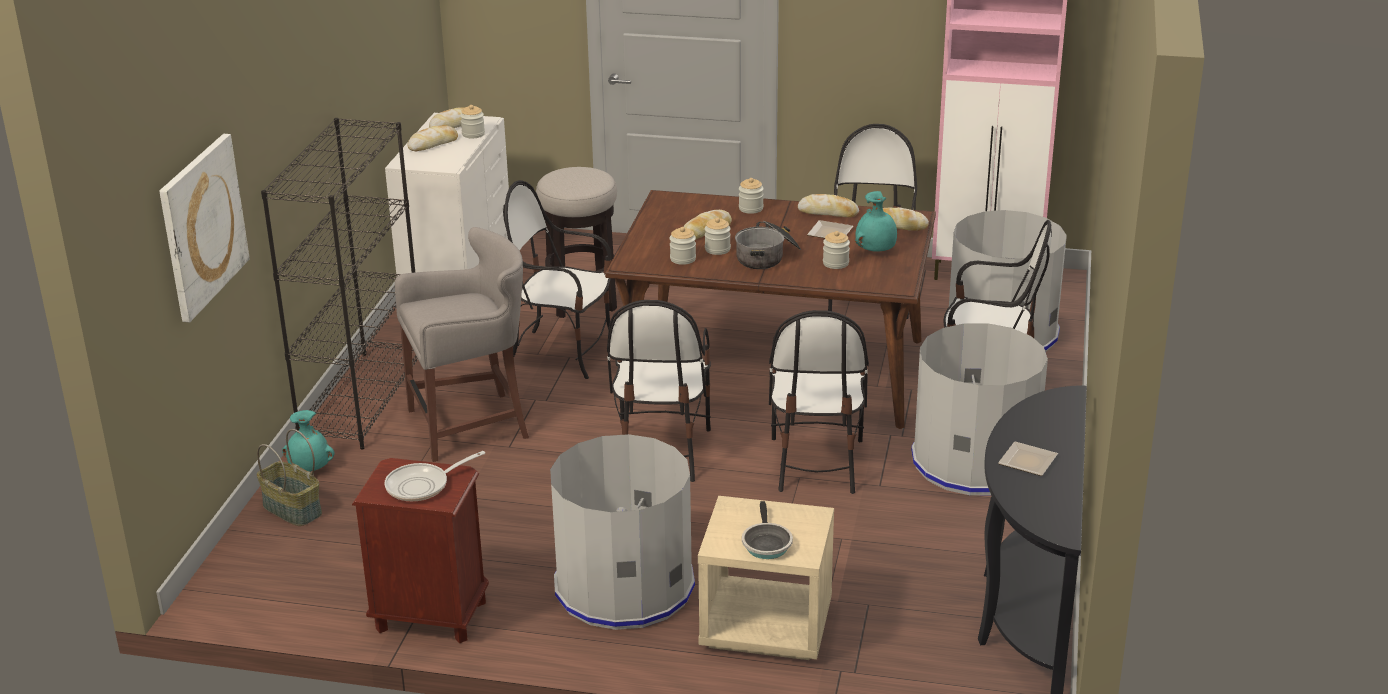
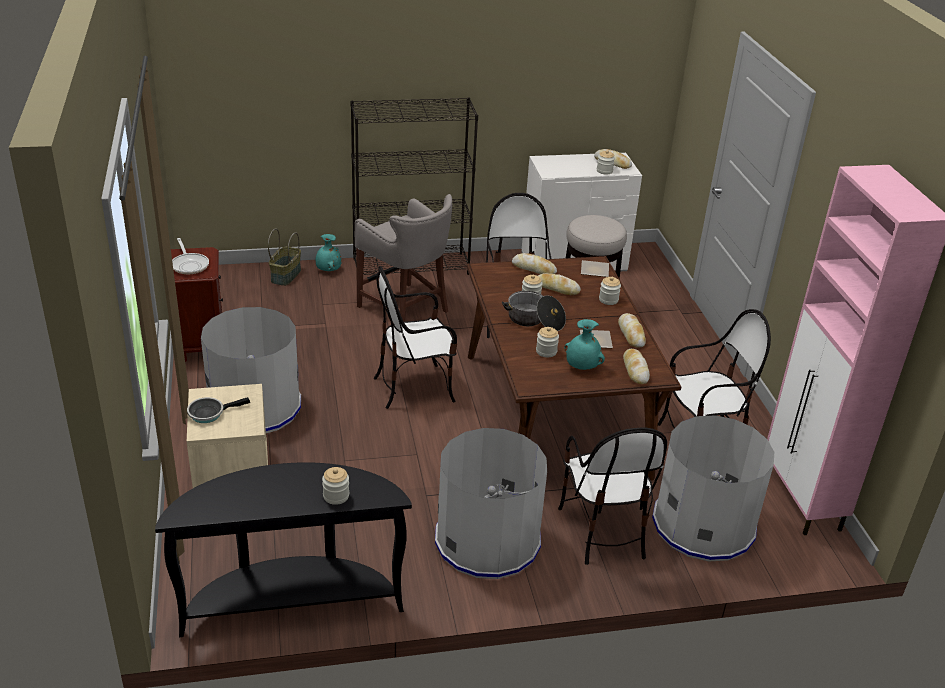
camera: 65 degrees right, 5 degrees up
(202, 226) = (276, 91): picture -> none
(422, 485) = (189, 265): frying pan -> frying pan turned 150 degrees counterclockwise
(433, 144) = (577, 162): bread -> bread (534, 269)
(683, 259) = (505, 287): jar -> jar (336, 496)
(815, 464) = (438, 458): chair -> none
(1029, 461) = (275, 487): plate -> plate (595, 271)

